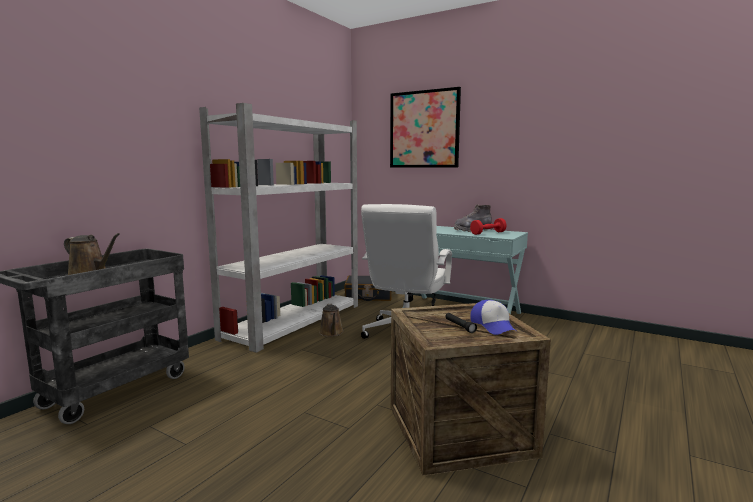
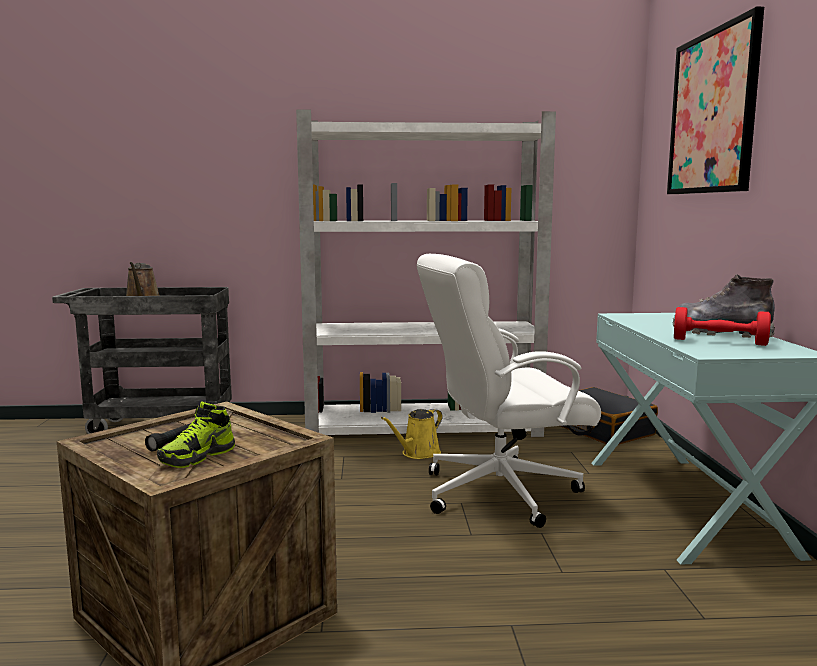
camera: 55 degrees right, 0 degrees up
(331, 333) = (418, 453): brown watering can -> yellow watering can
(493, 326) = (198, 457): cap -> shoe

